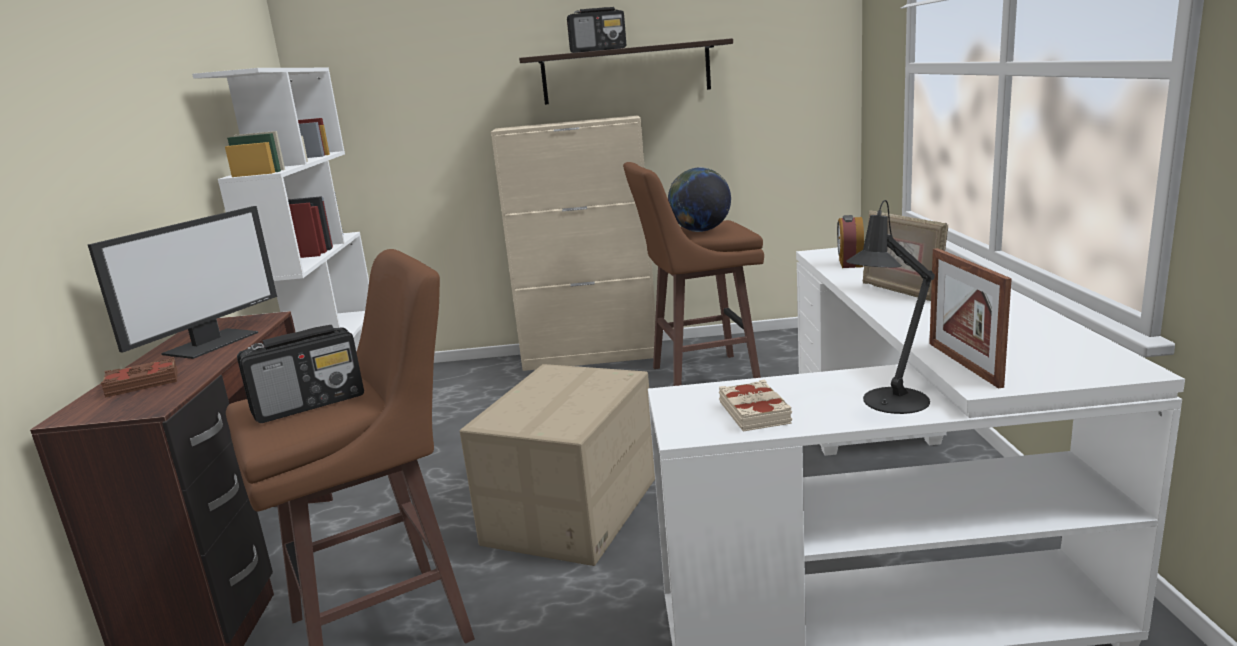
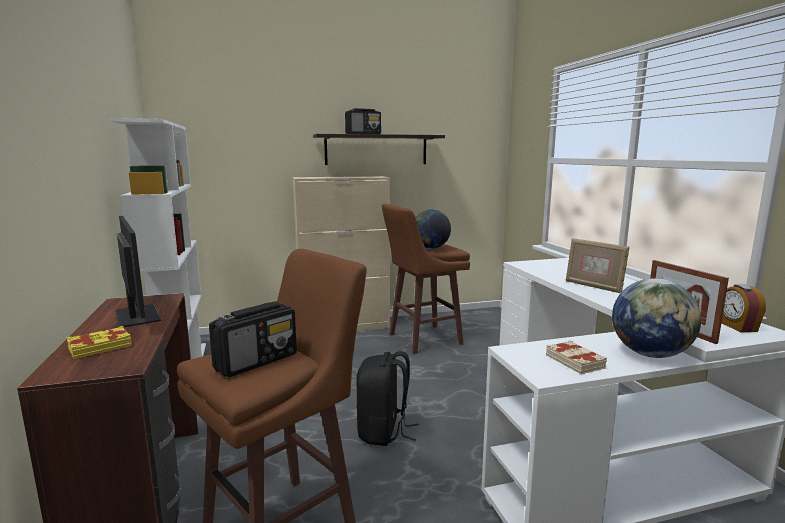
camera: 15 degrees left, 5 degrees down
(142, 383) = (100, 347): brown book -> yellow book
(211, 343) = (136, 315): monitor -> monitor turned 45 degrees counterclockwise
(574, 510) = (384, 432): cardboard box -> black backpack
(850, 263) = (544, 270): alarm clock -> alarm clock (737, 327)
(890, 403) = (650, 354): black table lamp -> globe

